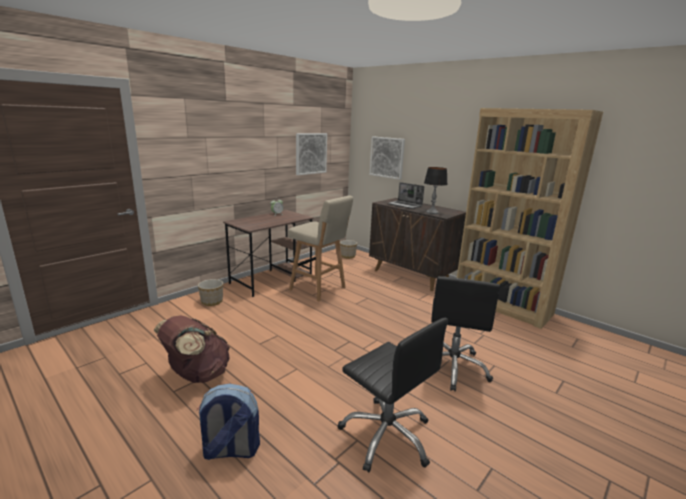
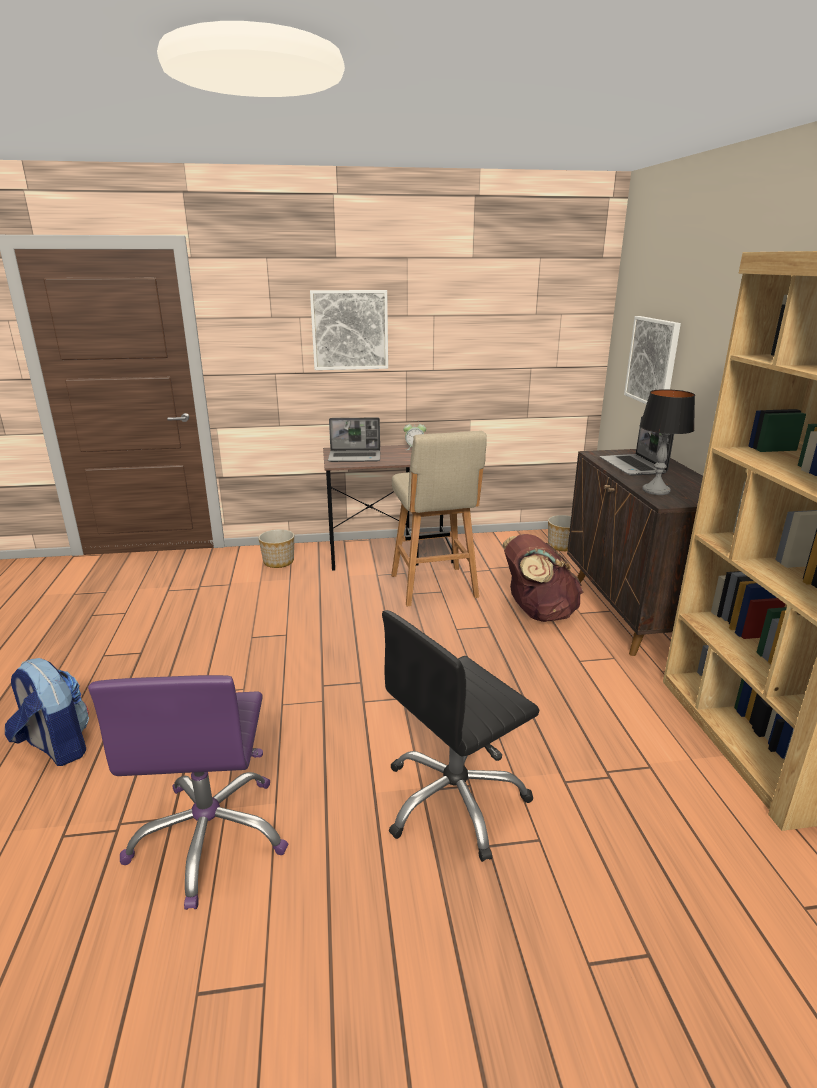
camera: 40 degrees right, 5 degrees up
(197, 375) = (144, 647): brown backpack -> brown backpack (538, 613)
(254, 223) = (355, 457): none -> laptop
(310, 153) = (507, 347): picture -> picture (350, 330)
(387, 435) = (210, 836): black office chair -> purple office chair

